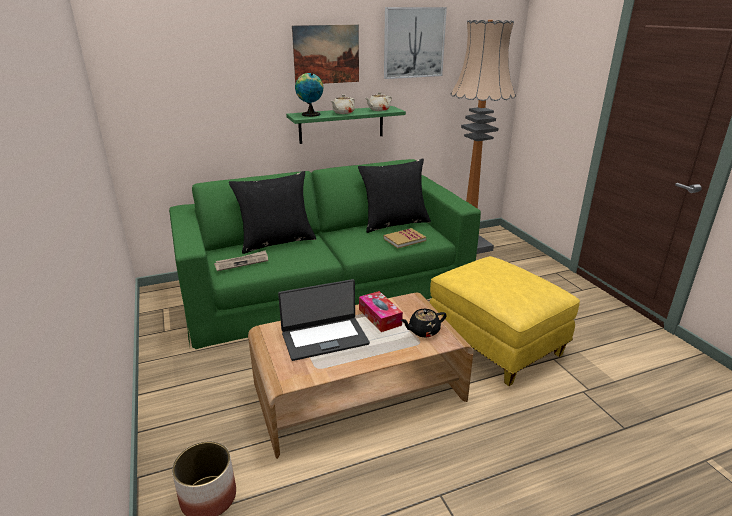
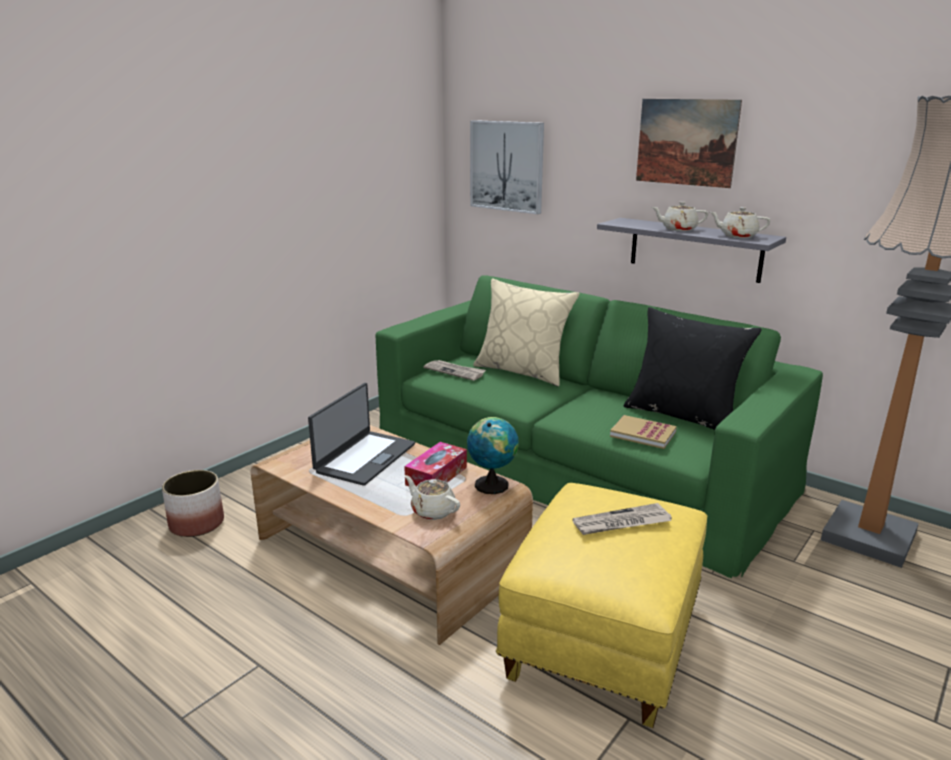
camera: 60 degrees right, 5 degrees down
(276, 241) = (523, 371): black pillow -> beige pillow
(310, 114) = (636, 223): globe -> globe (492, 484)
(324, 338) = (364, 458): laptop -> laptop turned 105 degrees counterclockwise
(341, 124) = (695, 249): green shelf -> grey shelf
(413, 43) = (843, 134): picture -> picture (507, 166)
(423, 331) = (432, 511): black teapot -> beige teapot
(500, 275) = (621, 523): none -> newspaper

